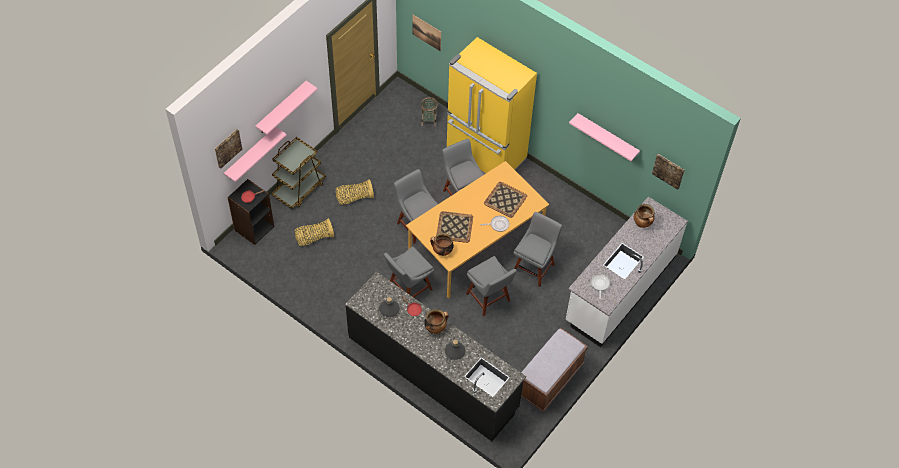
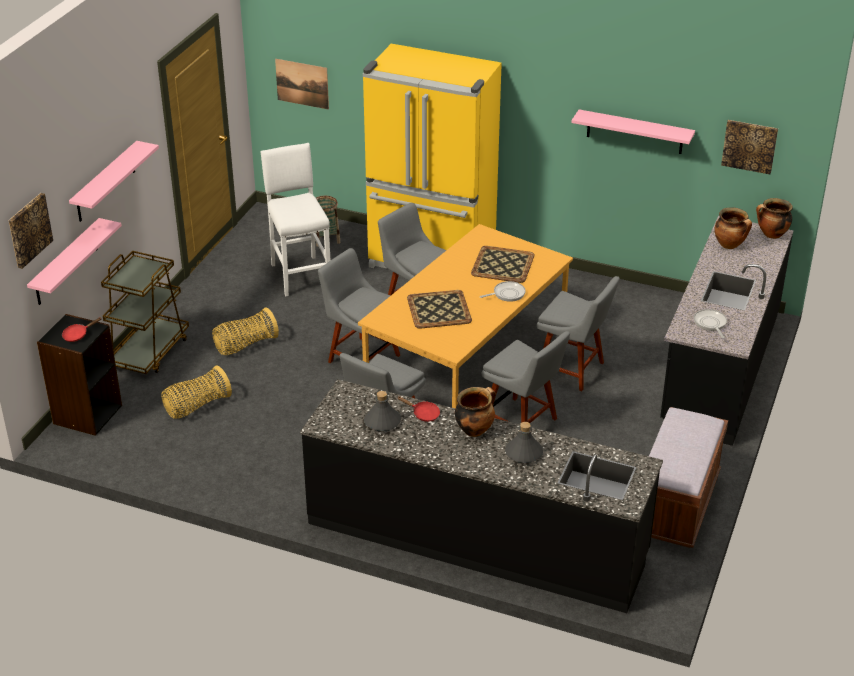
camera: 15 degrees left, 20 degrees down
(403, 148) = (300, 275): none -> white stool
(442, 251) = (433, 342): cooking pot -> cooking pot (771, 235)
(534, 267) = (573, 370): grey chair -> grey chair turned 105 degrees clockwise
(620, 288) = (719, 369): white counter -> black counter

